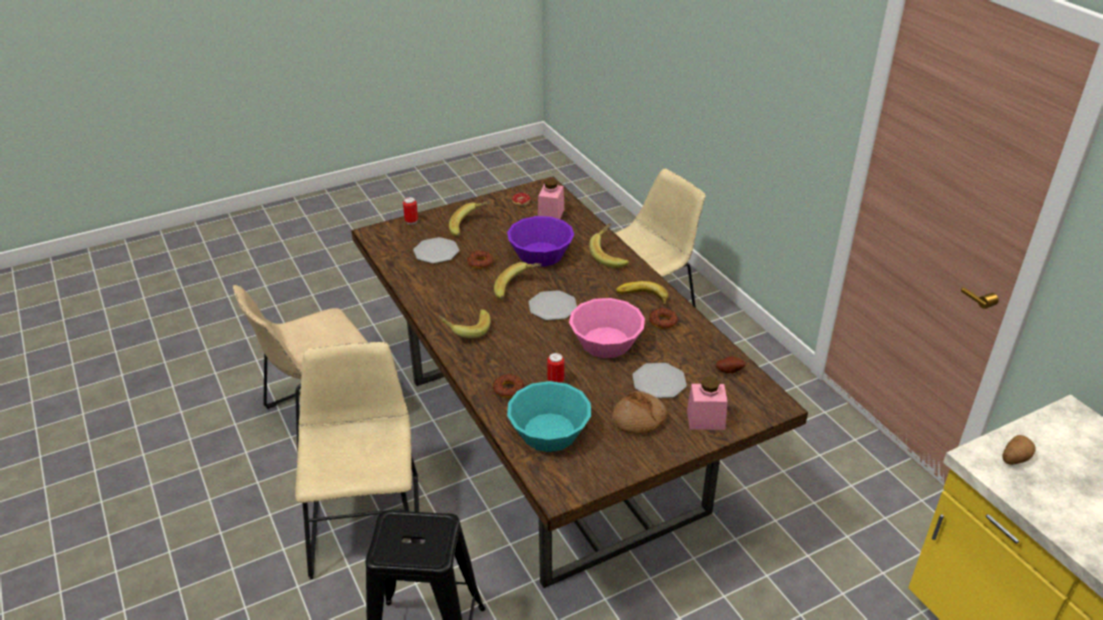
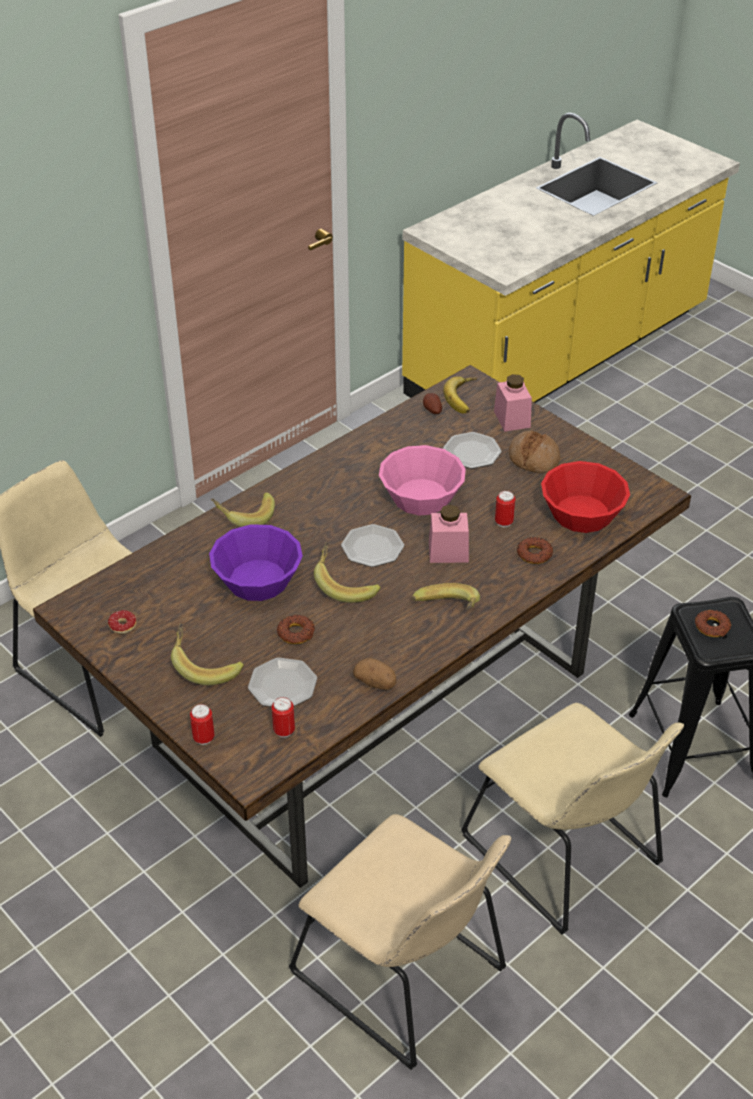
camera: 105 degrees left, 5 degrees up
(366, 520) = (566, 855): beige chair -> beige chair turned 105 degrees counterclockwise
(398, 248) = (284, 731): none -> can
(549, 431) = (582, 513): turquoise bowl -> red bowl
(551, 215) = (152, 588): pink jar -> pink jar (448, 552)
(642, 298) = (328, 481): banana -> banana (464, 398)
(663, 322) = (368, 460): donut -> donut (712, 627)
(1014, 459) = (497, 257): potato -> potato (376, 683)

